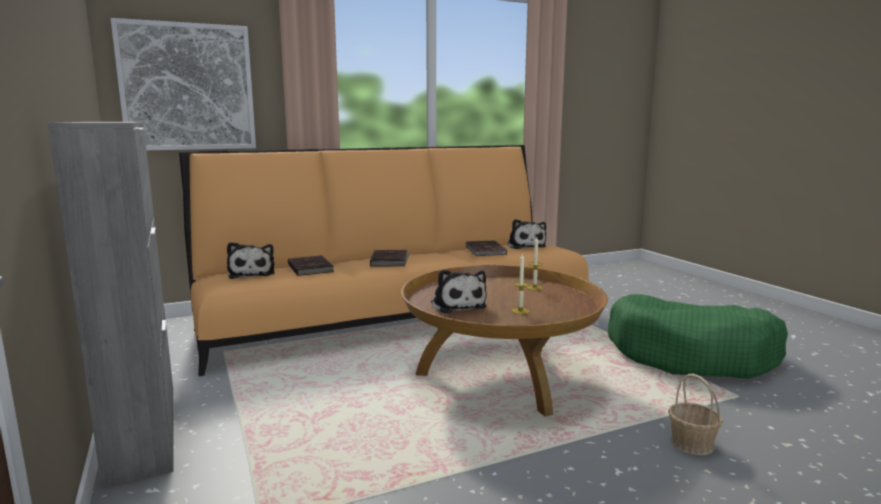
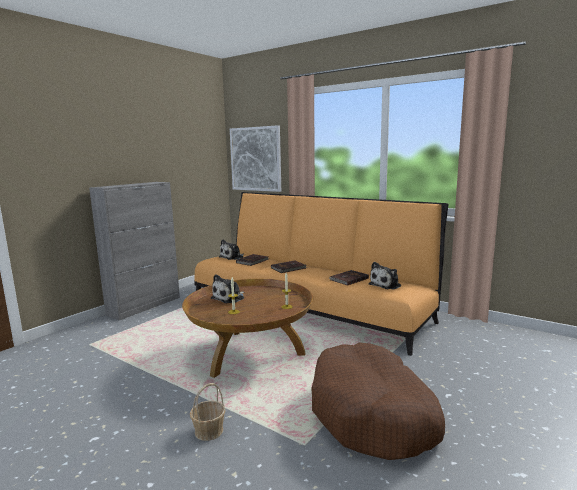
camera: 60 degrees right, 0 degrees up
(691, 355) = (373, 414): green dog bed -> brown dog bed

